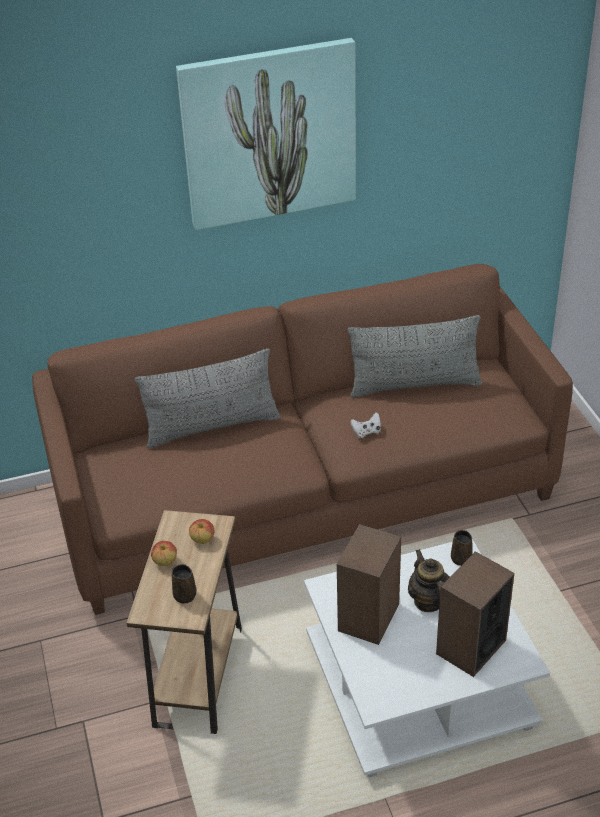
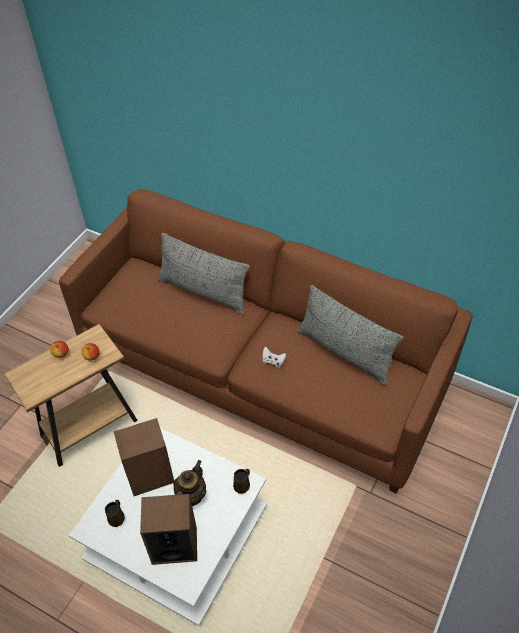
camera: 45 degrees right, 10 degrees up
(184, 594) = (44, 381): brown mug -> brown mug (117, 519)
(269, 134) = (310, 114): picture -> none

